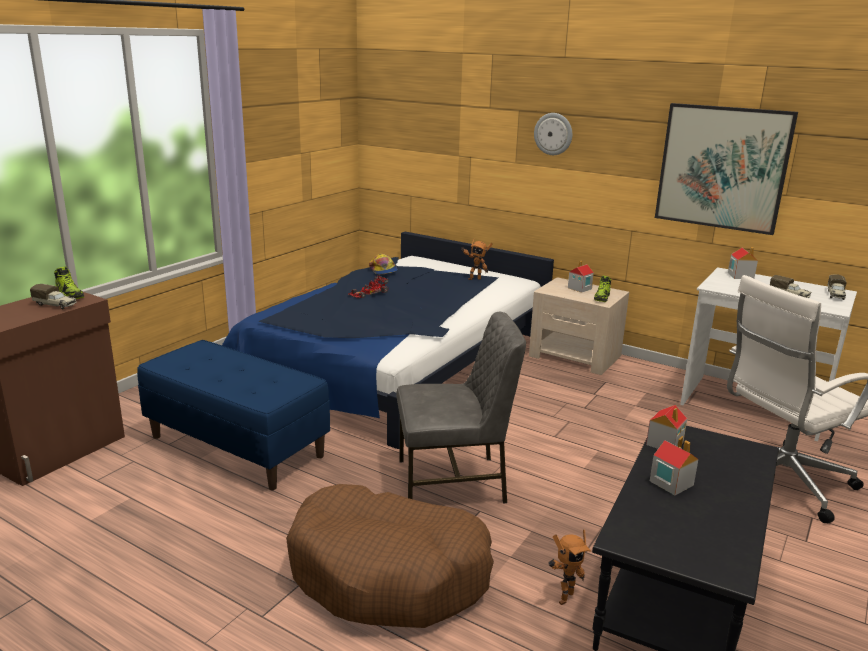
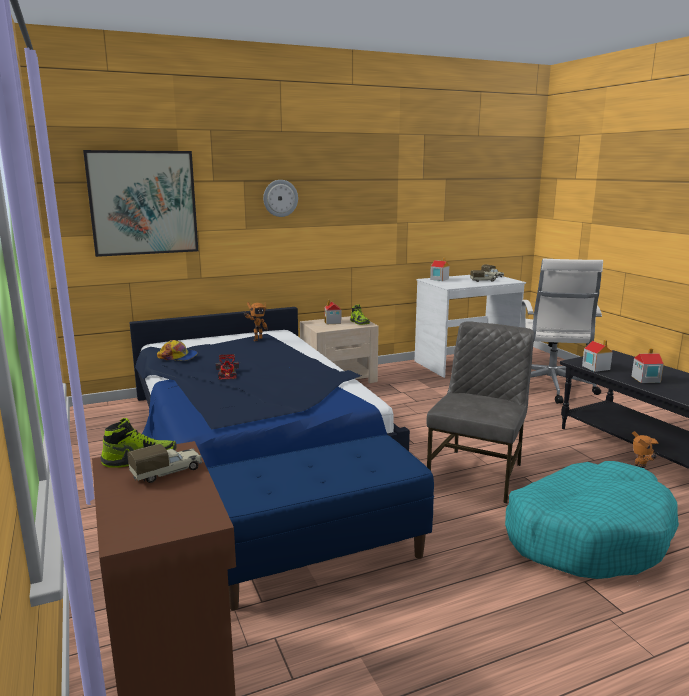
camera: 55 degrees left, 5 degrees down
(389, 573) = (587, 535): brown dog bed -> turquoise dog bed
(722, 167) = (407, 208): picture -> picture (143, 203)

